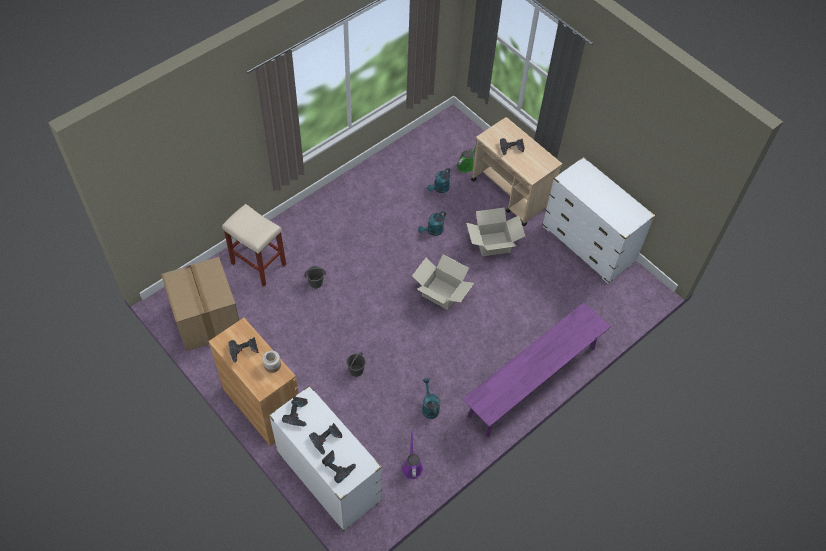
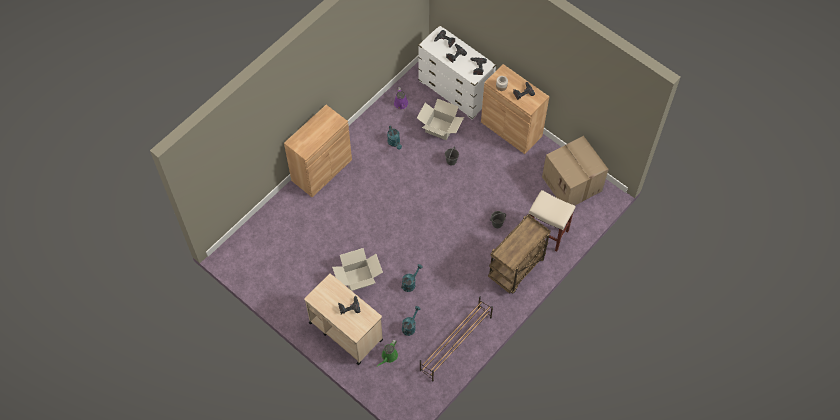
camera: 175 degrees right, 5 degrees up
(307, 229) = (516, 269): none -> brown cart
(393, 167) = (455, 343): none -> brown shoe rack
(441, 293) = (396, 229): cardboard box -> cardboard box (440, 128)
(532, 381) = (321, 170): purple bench -> brown cabinet
(588, 245) = (277, 288): white dresser -> none

